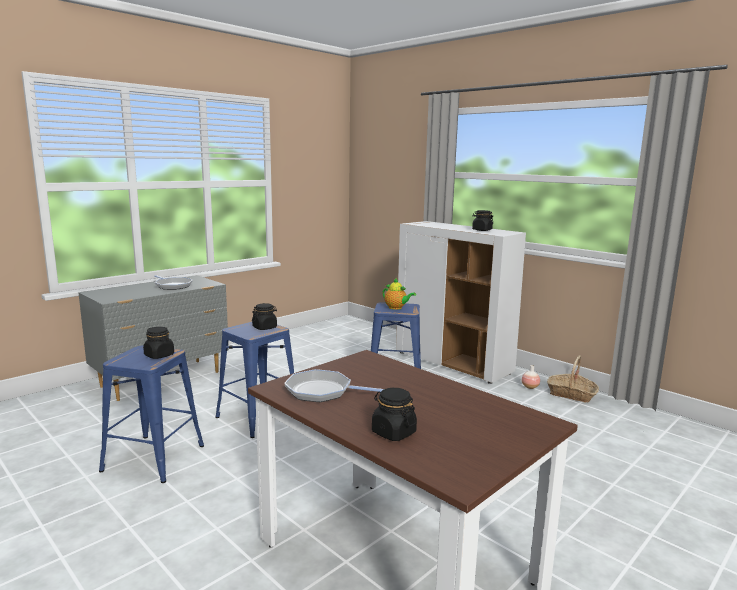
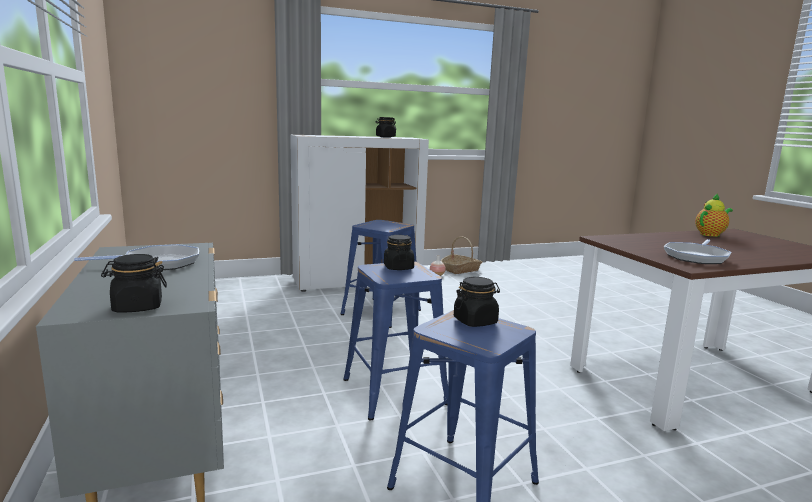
camera: 65 degrees left, 0 degrees up
(393, 432) = (774, 254): black jar -> black jar (137, 307)
(396, 308) = (383, 225): teapot -> teapot (711, 234)

